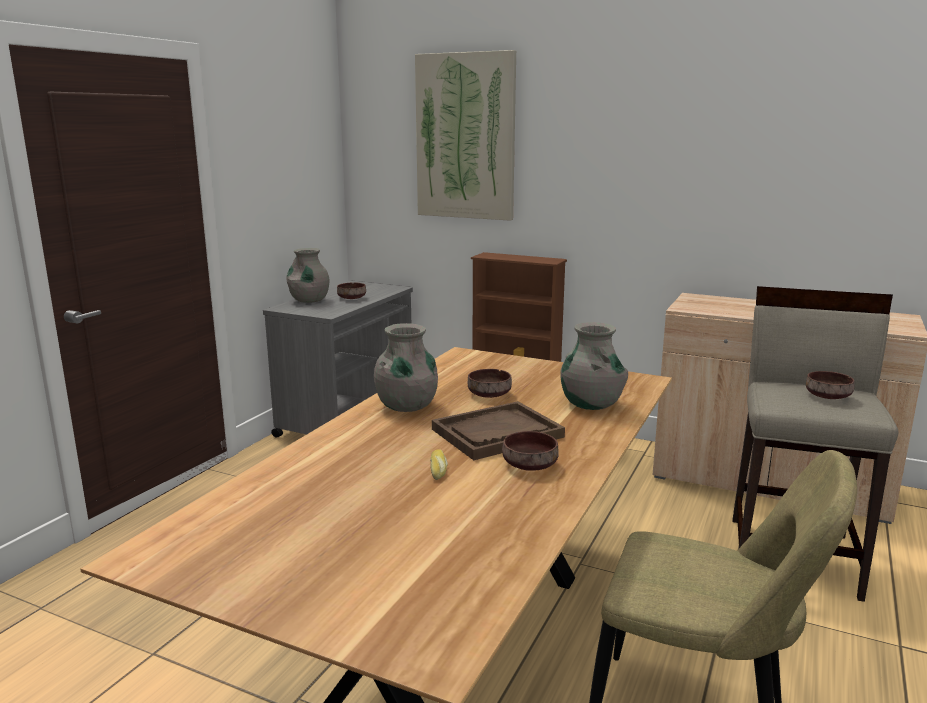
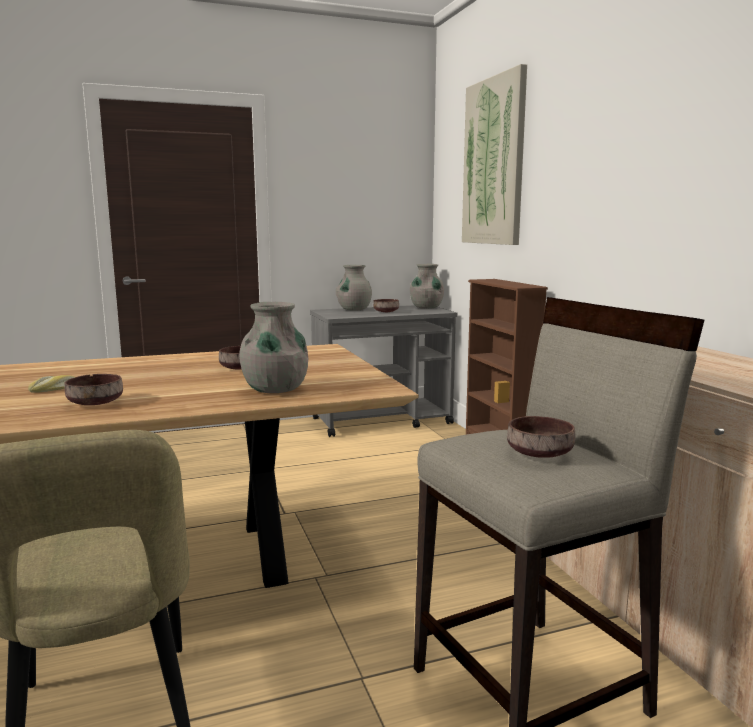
camera: 45 degrees right, 5 degrees down
(406, 406) = (174, 361): grey vase -> grey vase (426, 308)
(497, 433) = (154, 385): brown tray -> none

